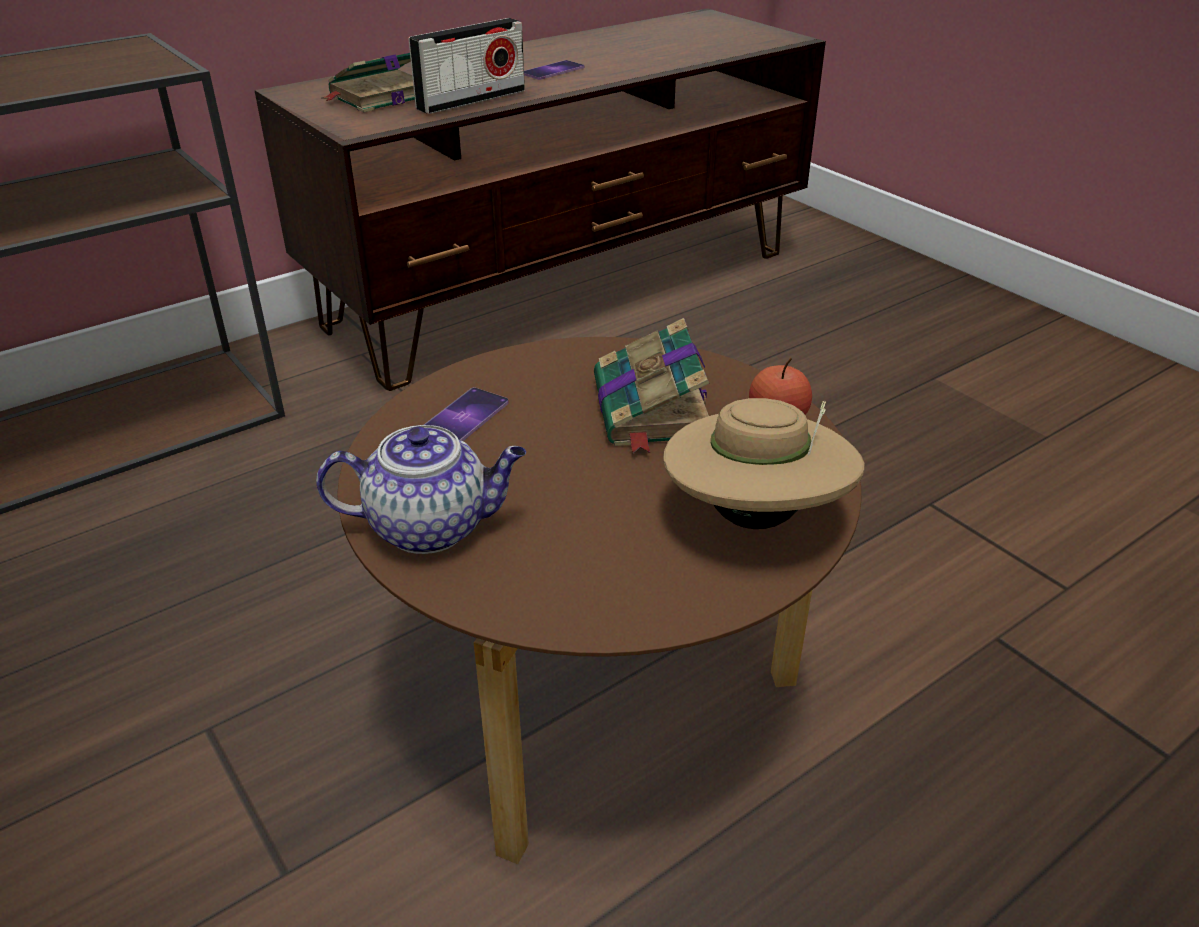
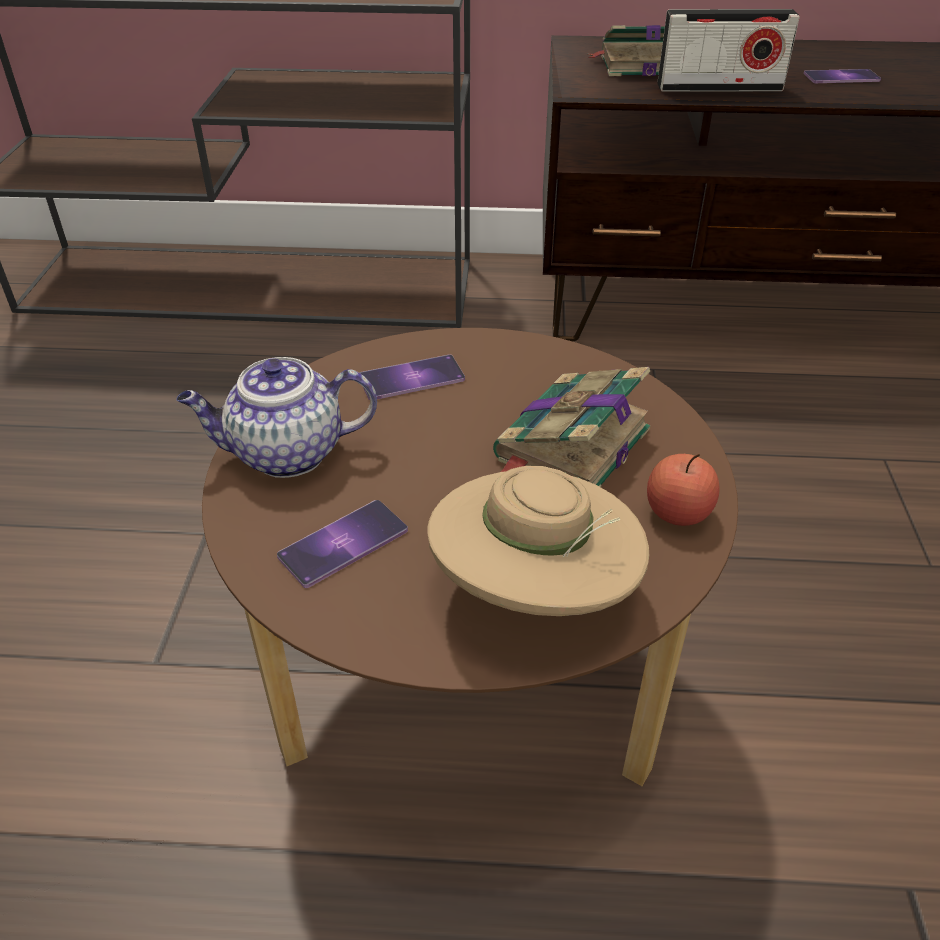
camera: 40 degrees right, 5 degrees up
(432, 526) = (285, 454): teapot -> teapot turned 135 degrees clockwise
(576, 562) = (343, 543): none -> phone

